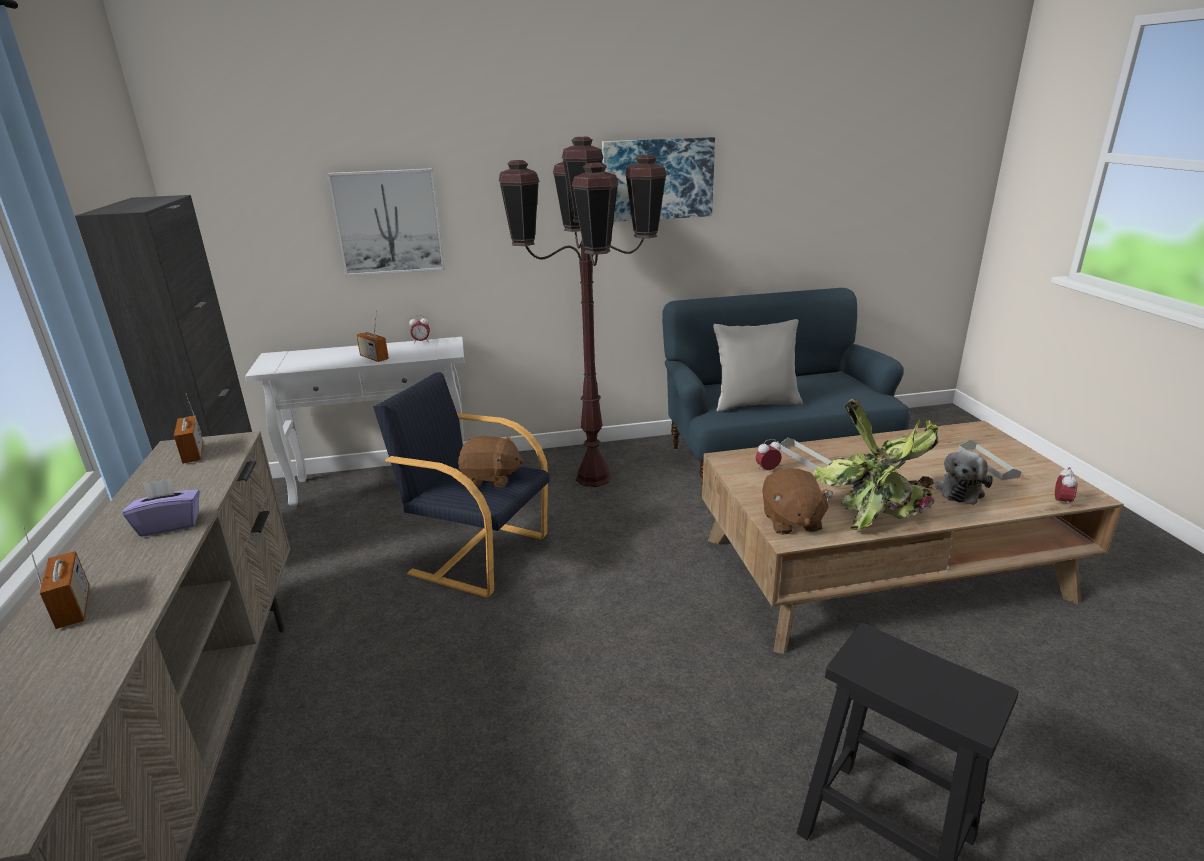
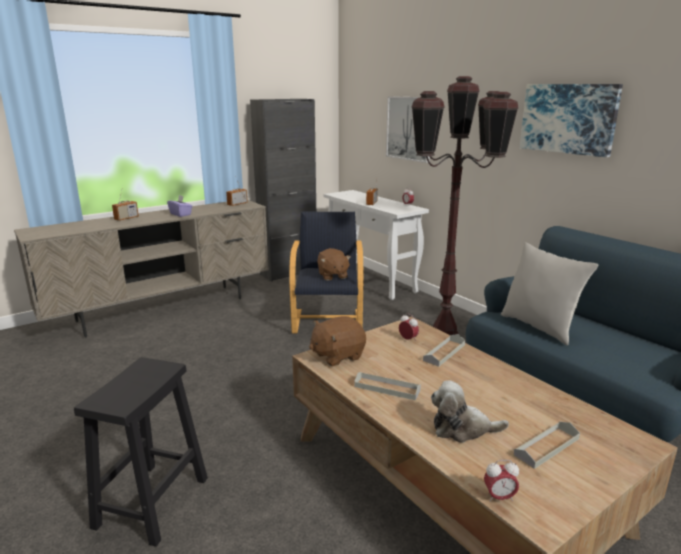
camera: 65 degrees right, 5 degrees down
(878, 508) = (387, 388): potted plant -> grey tray

